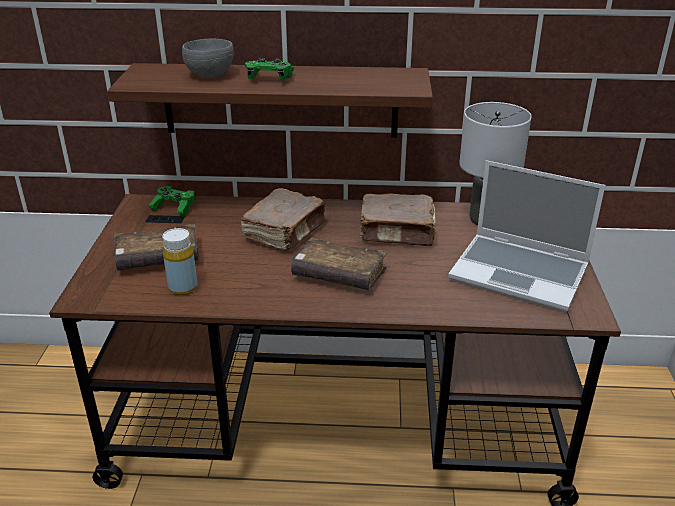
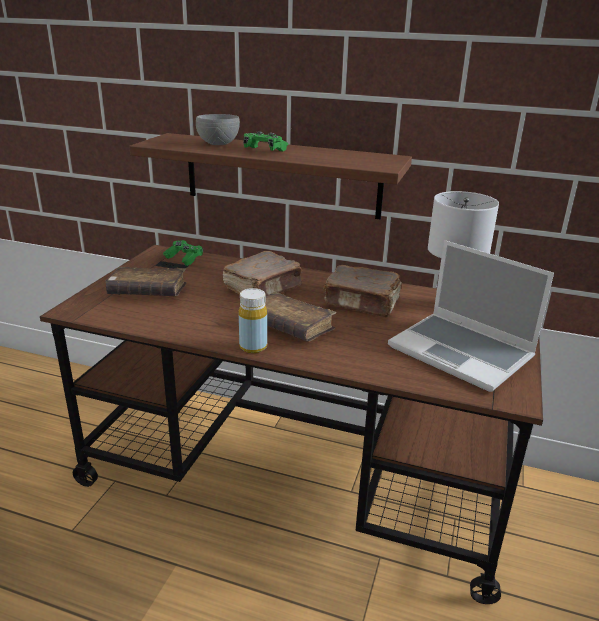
camera: 15 degrees right, 5 degrees down
(183, 288) = (153, 315): yellow bottle -> yellow bottle (253, 347)

